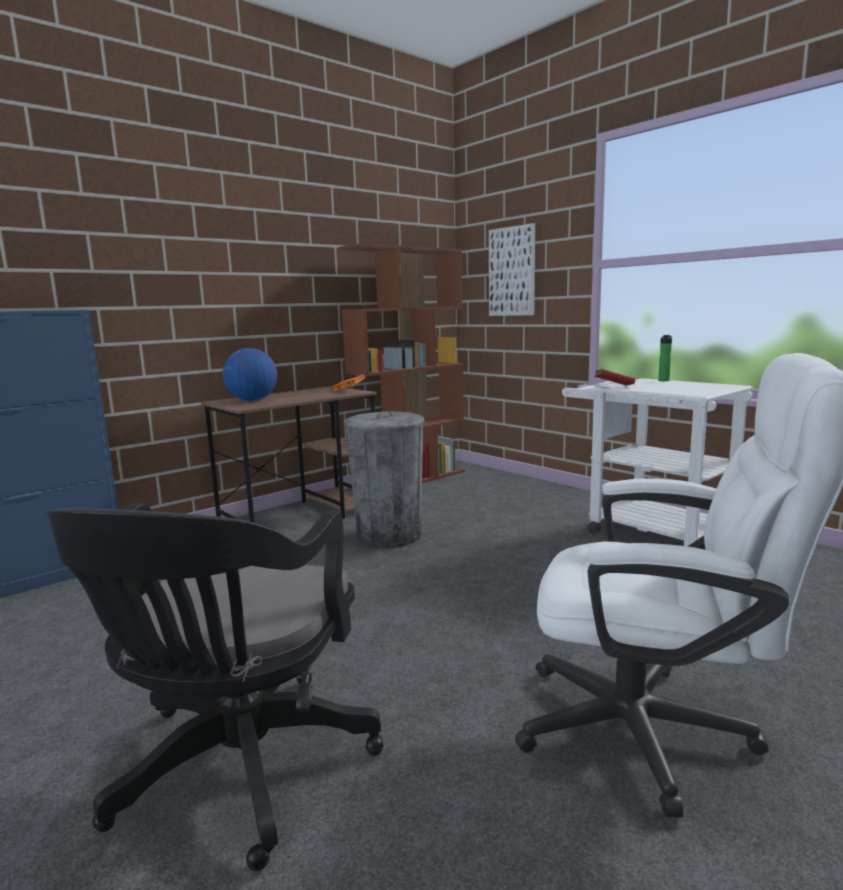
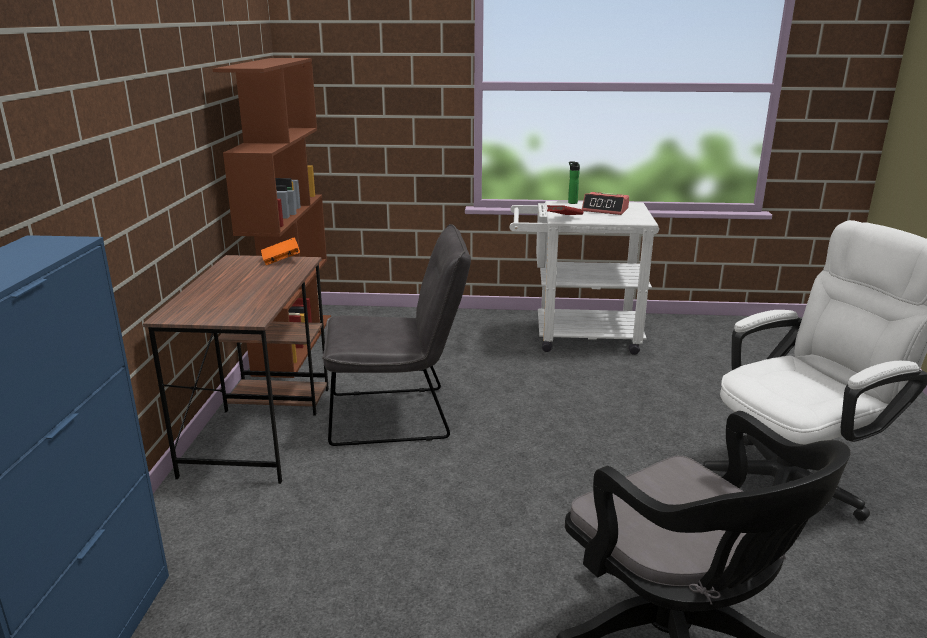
camera: 45 degrees left, 10 degrees up
(252, 400) = (216, 304): globe -> none
(389, 536) = (399, 415): grey trash can -> grey chair
(512, 271) = (367, 85): picture -> none
(681, 386) = (605, 210): none -> alarm clock

